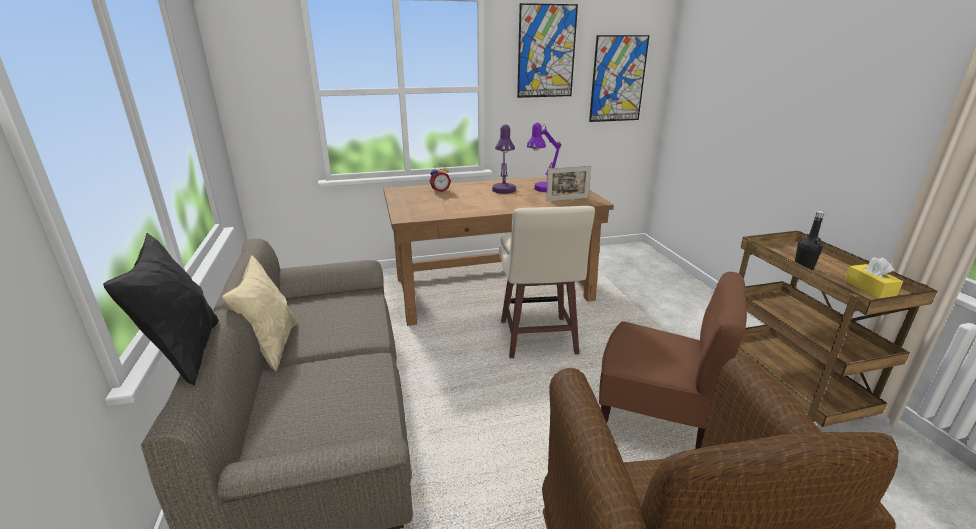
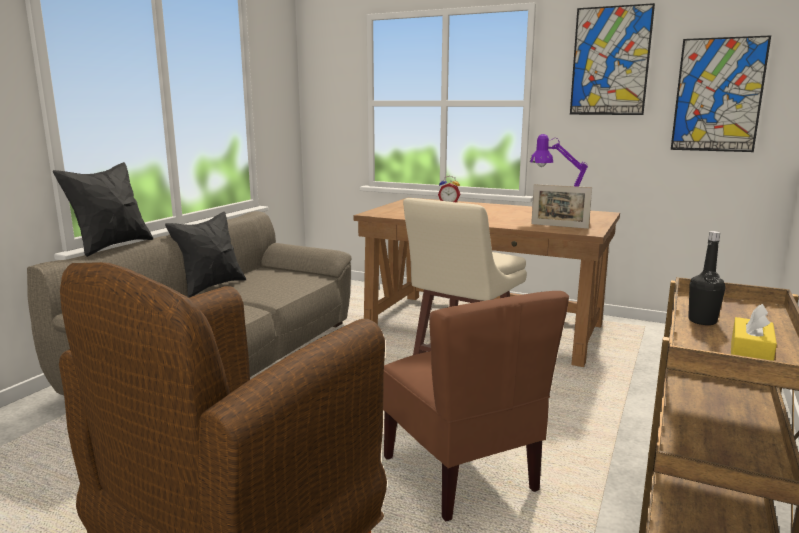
camera: 40 degrees right, 10 degrees down
(272, 346) = (210, 286): beige pillow -> black pillow
(504, 191) = (507, 213): purple table lamp -> none

